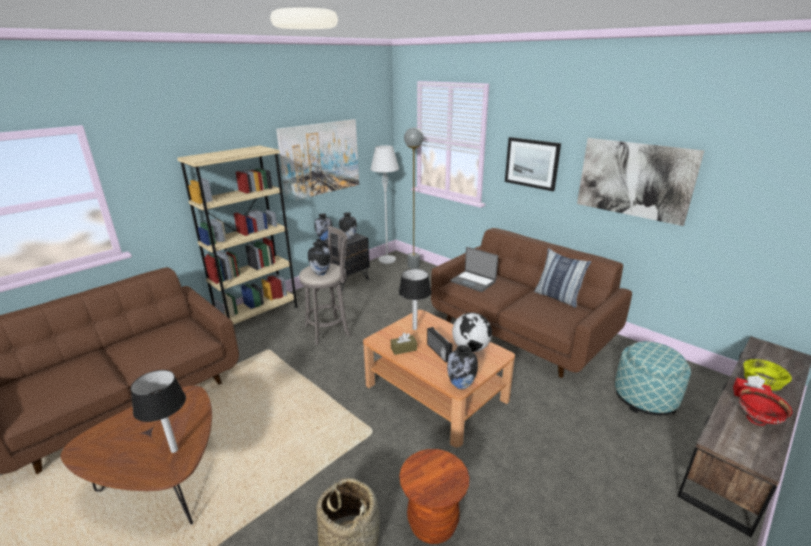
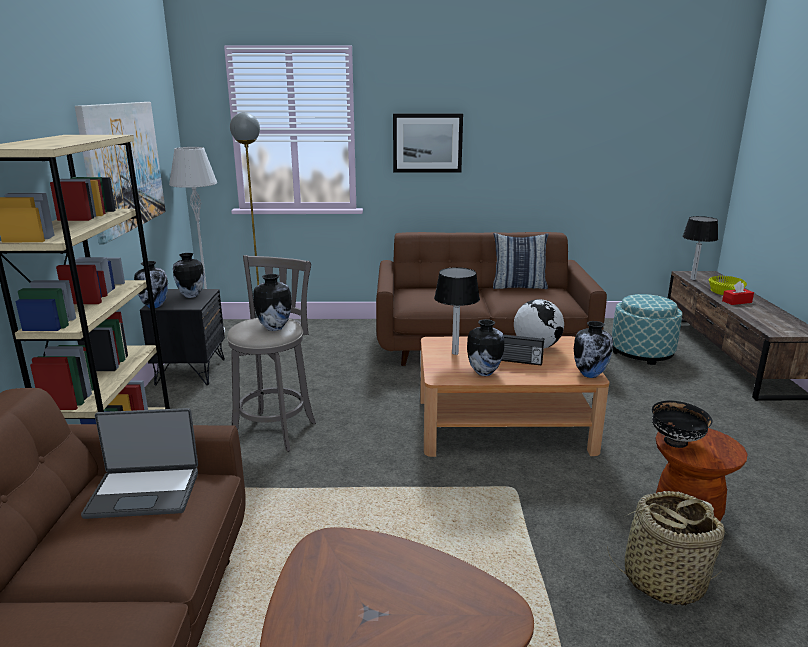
camera: 45 degrees left, 5 degrees down
(174, 450) = (455, 599): table lamp -> table lamp (693, 279)
(403, 349) = (483, 372): brown tissue box -> vase
(423, 463) = (676, 442): none -> black bowl
(473, 281) = (425, 297): laptop -> laptop (144, 492)
(634, 179) = (549, 143): picture -> none
(757, 420) = (764, 312): red bowl -> none

